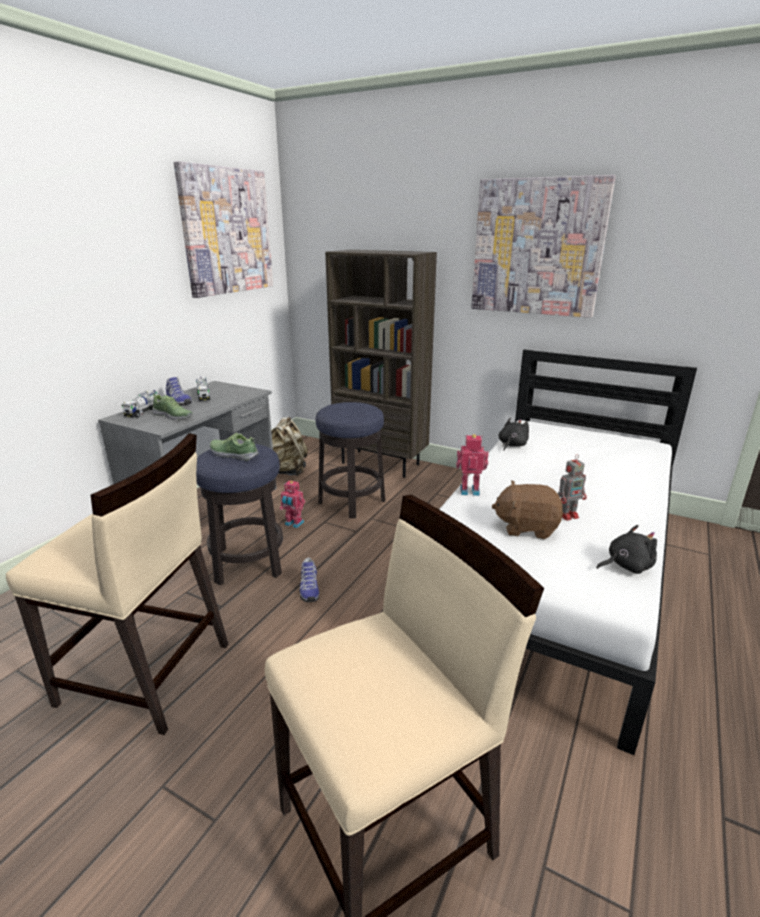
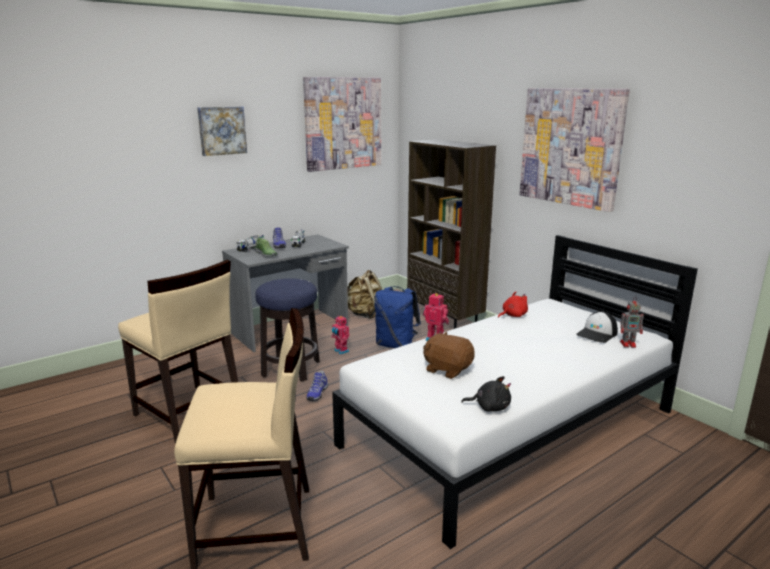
camera: 25 degrees right, 5 degrees down
(72, 238) = (221, 130): none -> picture
(233, 454) = (285, 284): shoe -> none
(352, 501) = (396, 345): stool -> blue backpack
(512, 445) = (512, 315): black plush toy -> red plush toy
(568, 514) = (491, 368): toy robot -> toy robot (629, 344)
(613, 450) = (597, 334): none -> cap

